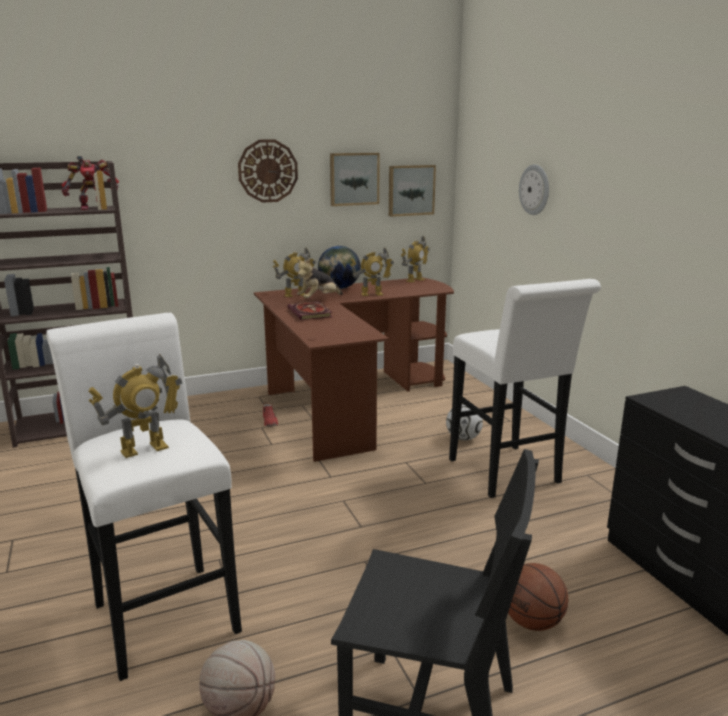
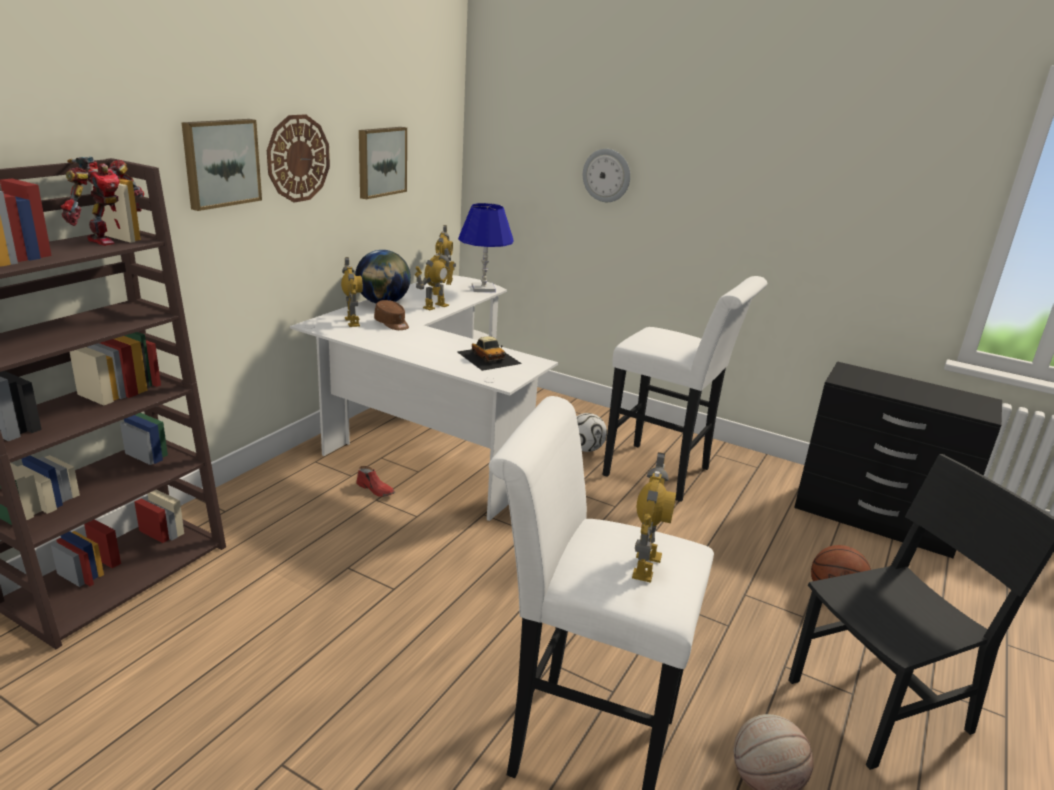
camera: 40 degrees left, 5 degrees up
(295, 295) = (352, 322): toy robot -> toy robot turned 45 degrees counterclockwise
(311, 313) = (422, 345): book -> none
(318, 299) = (392, 324): plush toy -> brown cap
(342, 326) = (489, 357): none -> toy car
(348, 400) = (425, 438): brown desk -> white desk
(410, 190) = (429, 171): picture -> picture (220, 163)
(434, 289) = (483, 289): none -> blue table lamp

